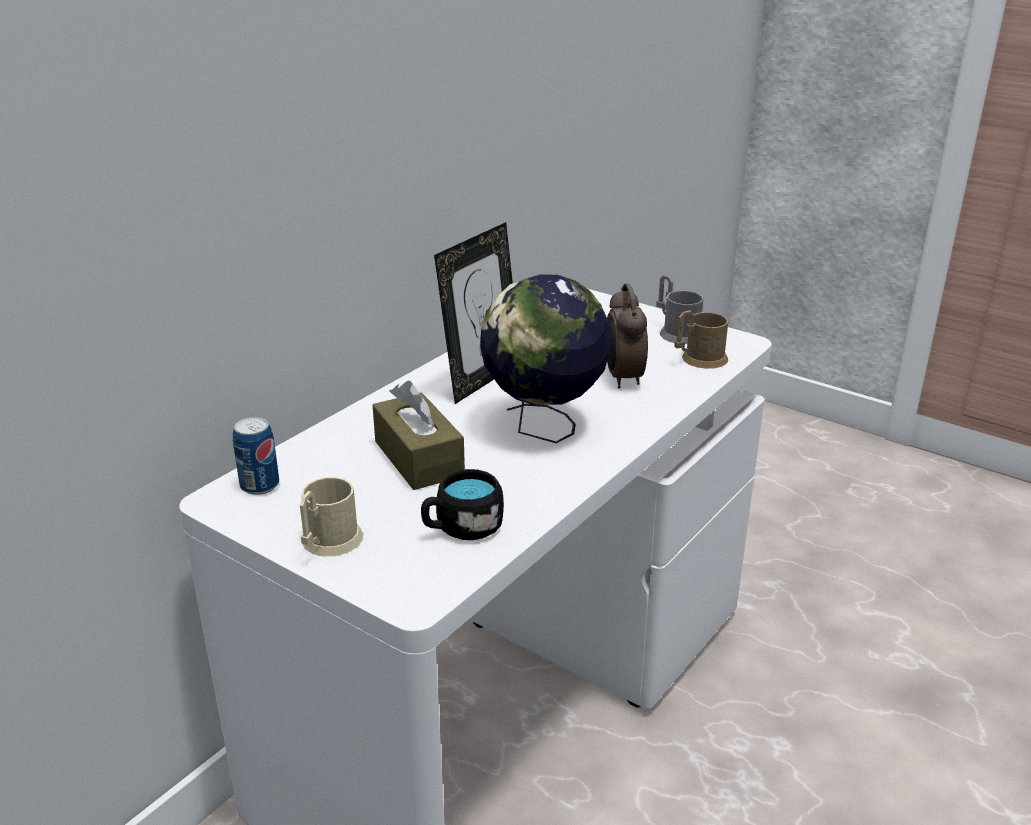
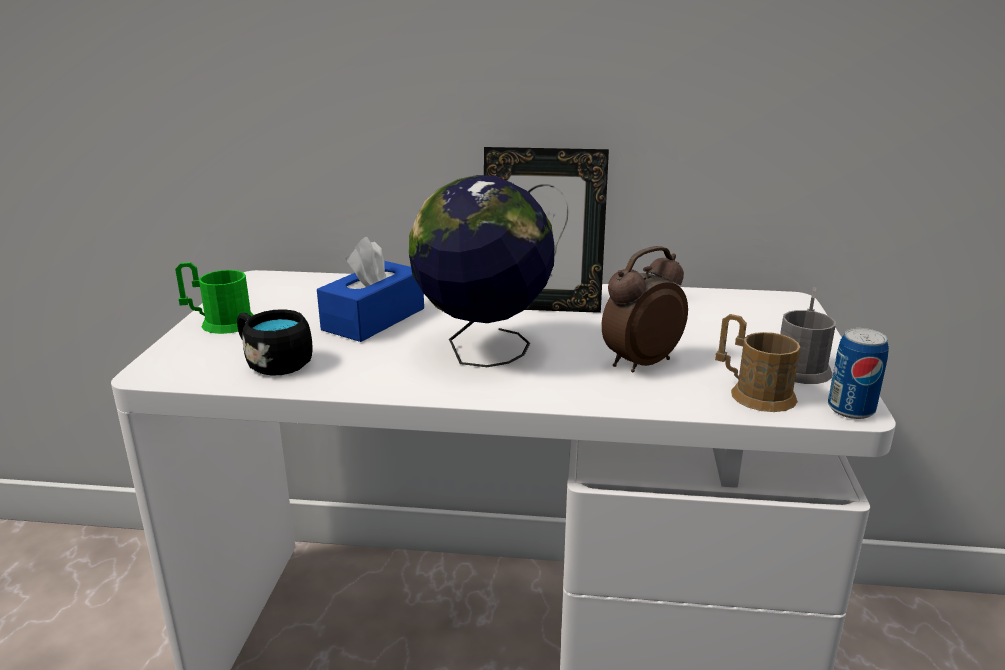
camera: 60 degrees right, 5 degrees down
(260, 485) = (286, 283): can -> can (850, 409)
(327, 543) = (220, 323): beige mug -> green mug
(418, 458) = (374, 319): brown tissue box -> blue tissue box

